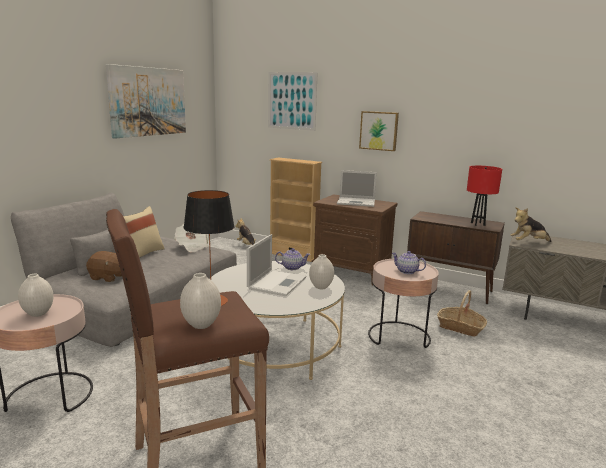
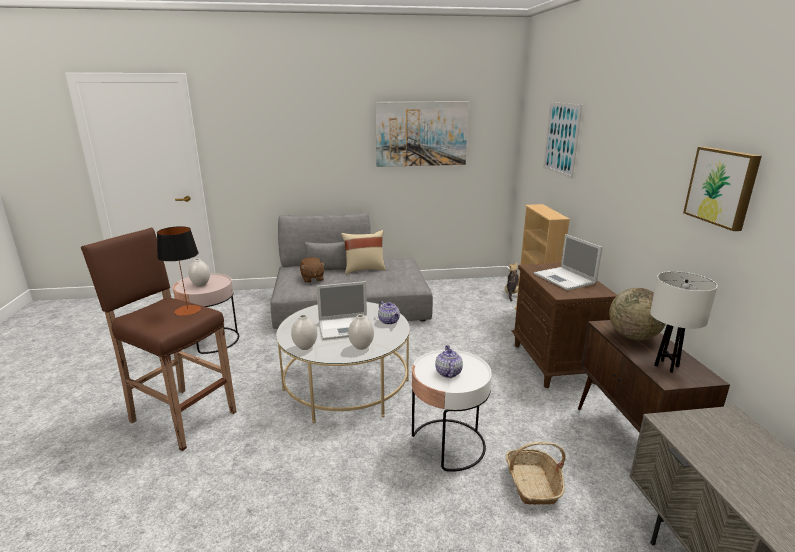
camera: 55 degrees right, 5 degrees up
(192, 246) = (405, 275): newspaper -> none
(201, 325) = (145, 320): white vase -> white vase (305, 347)
(379, 130) = (620, 190): picture -> picture (722, 187)
(399, 336) = (448, 444): pink side table -> white side table
(440, 218) = (633, 336): none -> globe
(478, 224) = (666, 366): red table lamp -> white table lamp
(528, 243) = (691, 429): plush toy -> none

